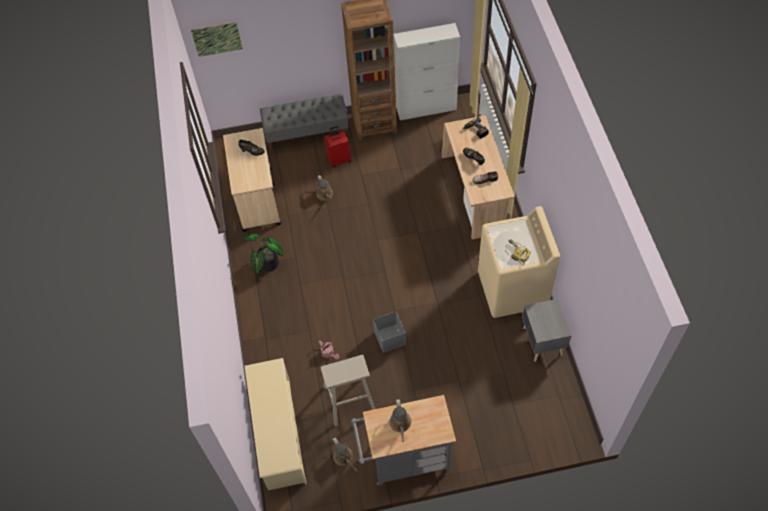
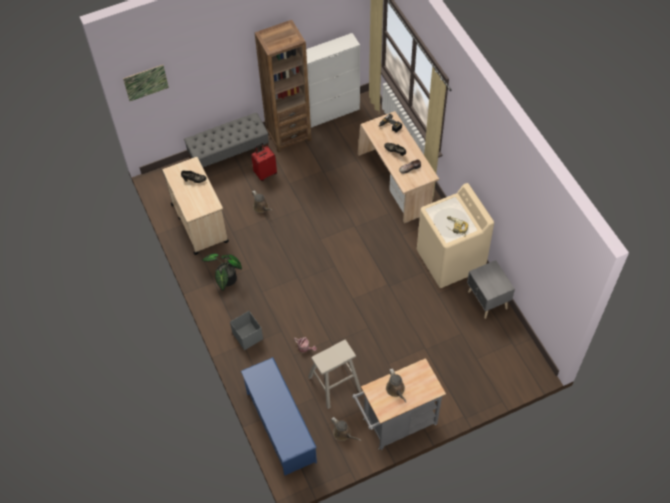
camera: 15 degrees left, 0 degrees up
(279, 435) = (280, 426): beige shoe rack -> blue shoe rack
(390, 338) = (355, 323): grey storage box -> grey storage box (247, 336)

